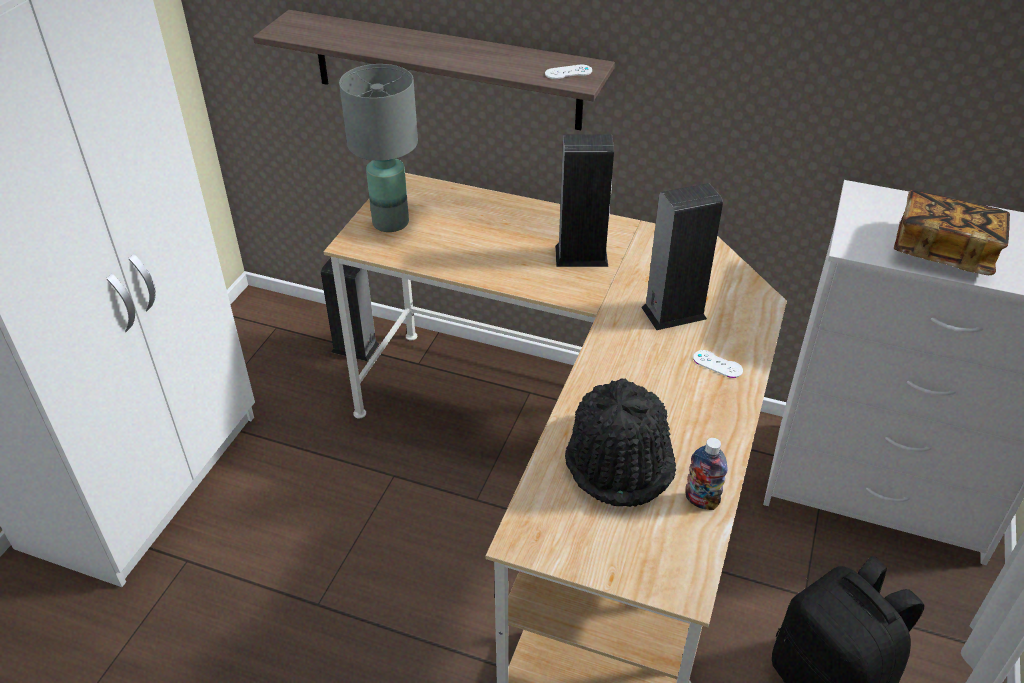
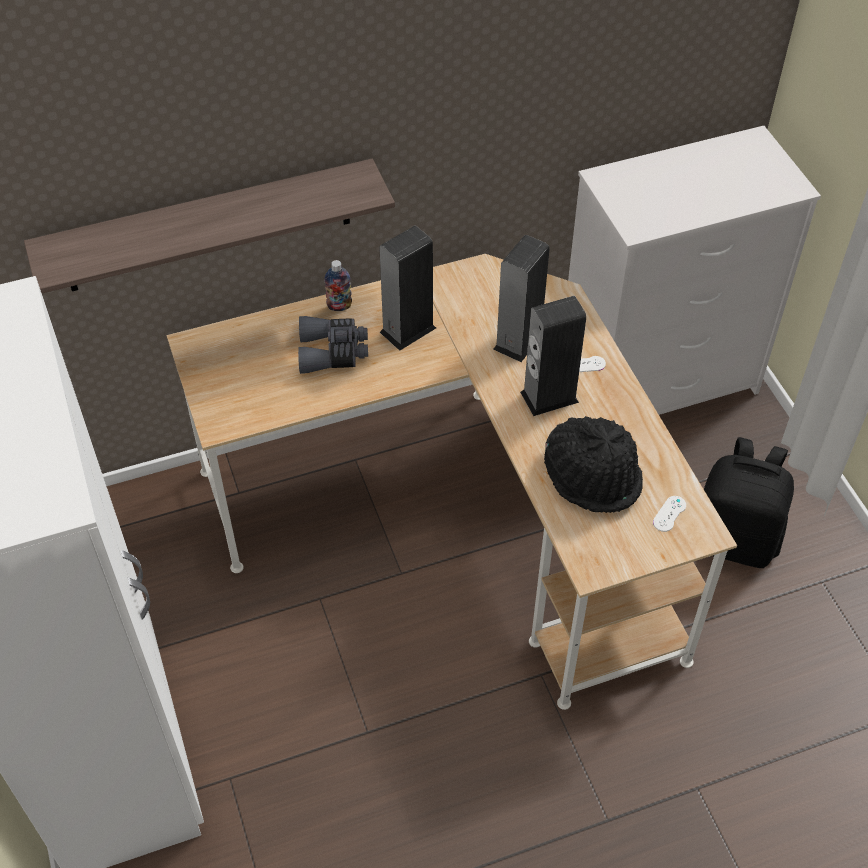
camera: 40 degrees left, 10 degrees up
(355, 348) = (168, 513): speaker -> speaker (549, 397)
(390, 222) = (226, 387): grey table lamp -> none
(500, 240) = (333, 352): none -> grey binoculars
(568, 72) = (352, 188): white game controller -> white game controller (669, 514)
(701, 500) = (664, 470): bottle -> bottle (339, 306)
(943, 252) = (689, 203): book -> none

